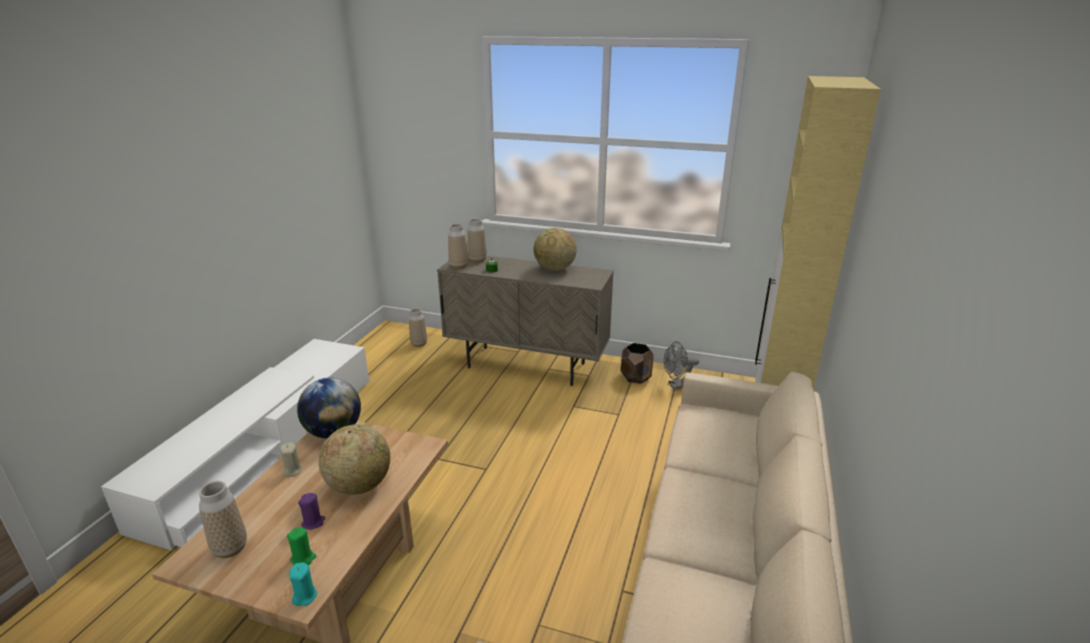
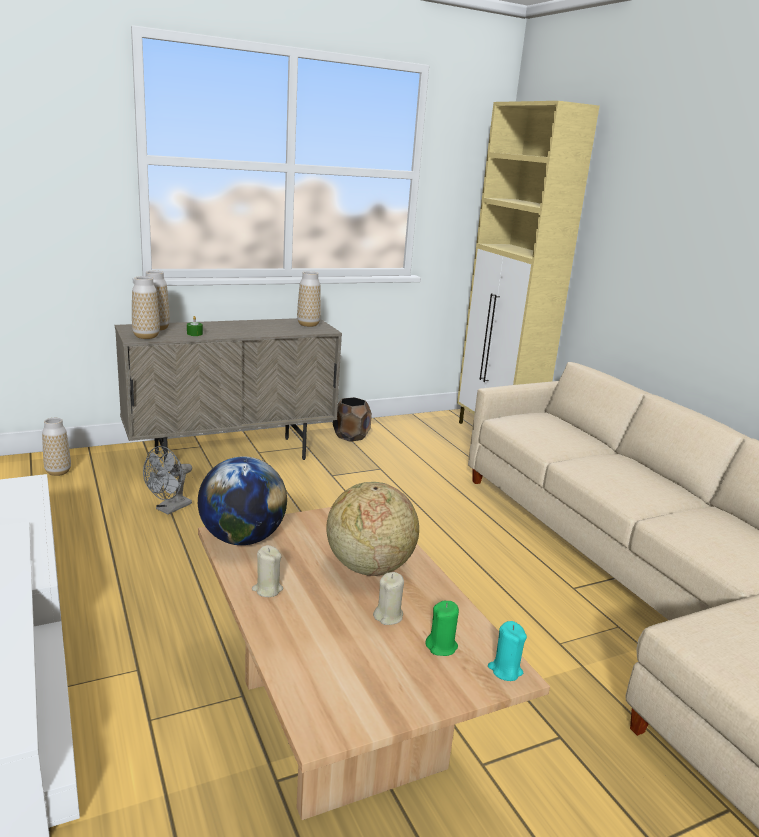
camera: 45 degrees left, 5 degrees down
(230, 548) = (348, 685): vase -> vase (308, 324)
(313, 522) = (388, 616): purple candle -> beige candle
(554, 269) = (261, 324): globe -> none
(677, 386) = (394, 433): grey fan -> grey fan (170, 509)

